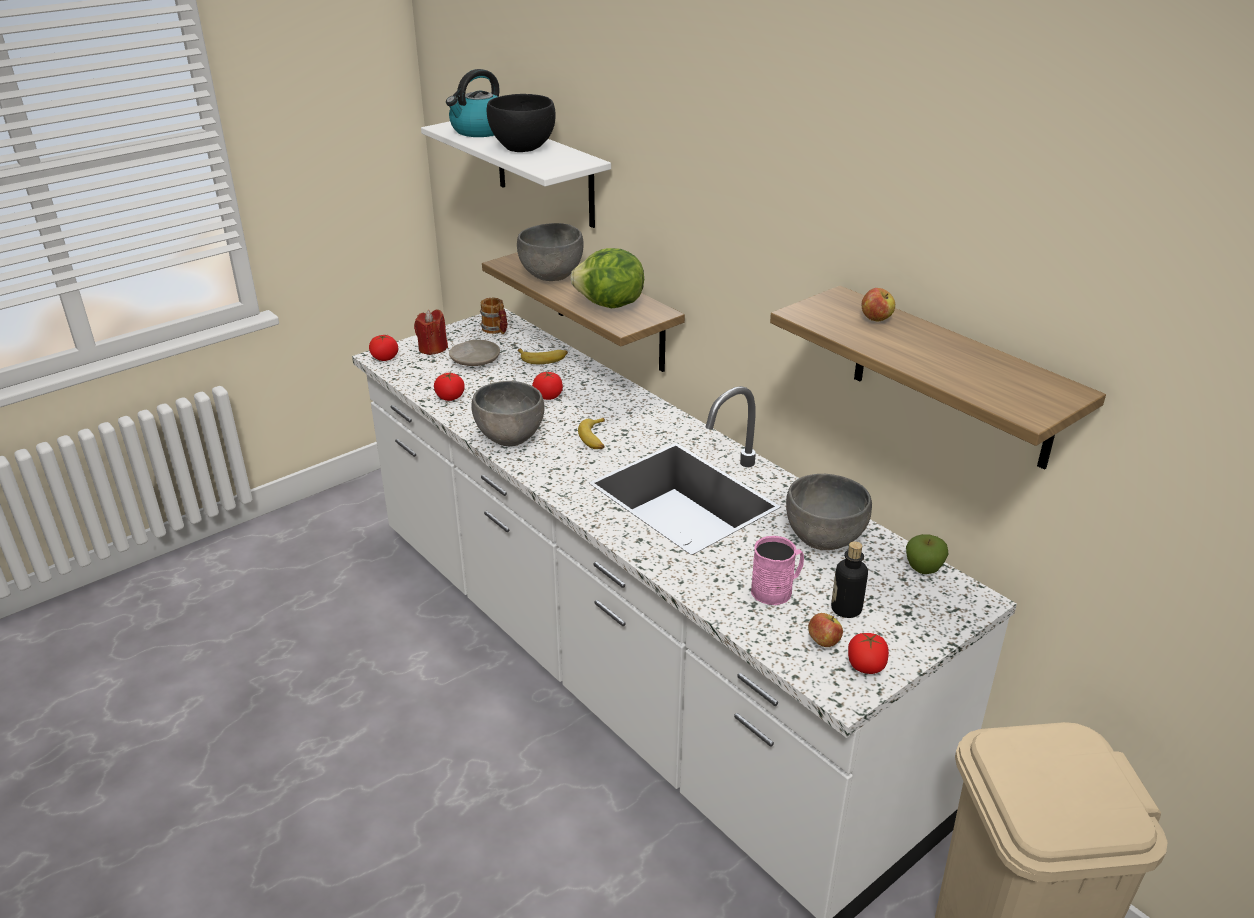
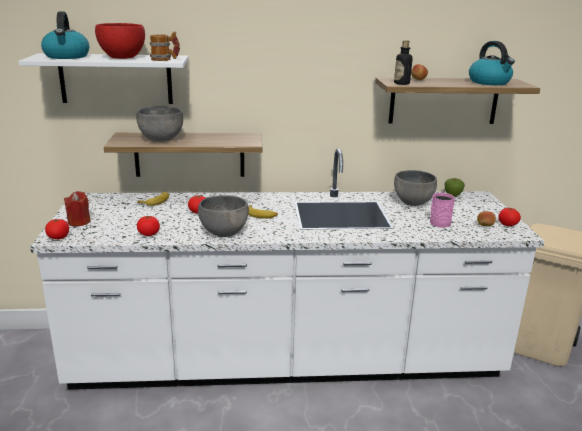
camera: 55 degrees left, 10 degrees down
(475, 360) = (120, 216): beige plate -> none
(496, 330) = (97, 202): mug -> mug (165, 59)
(523, 148) = (122, 57): black bowl -> red bowl
(610, 305) = (222, 139): lettuce -> none
(846, 609) = (466, 215): bottle -> bottle (401, 83)
(988, 378) = (490, 82): none -> kettle

